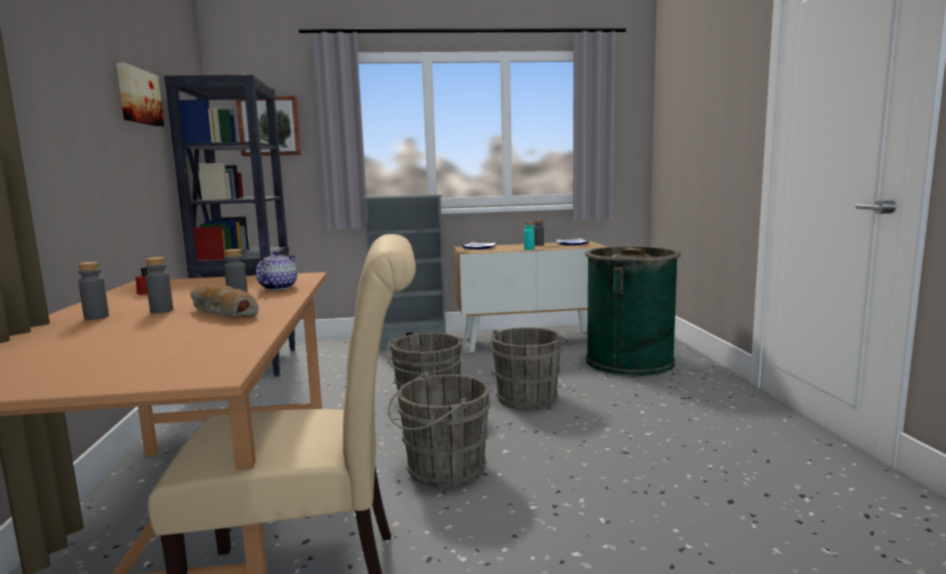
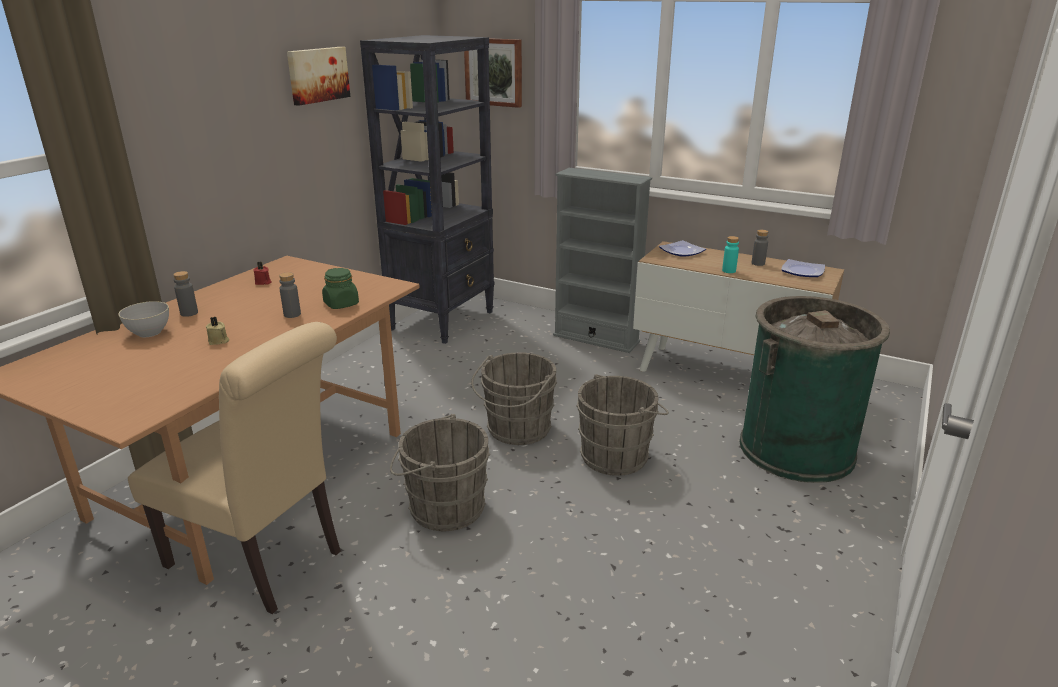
camera: 35 degrees right, 15 degrees up
(70, 333) = (149, 333): none -> grey bowl
(161, 311) = (229, 317): grey bottle -> none
(189, 321) = (218, 341): none -> beige candle
(222, 313) = (251, 336): bread -> none
(278, 288) = (341, 304): teapot -> green jar

